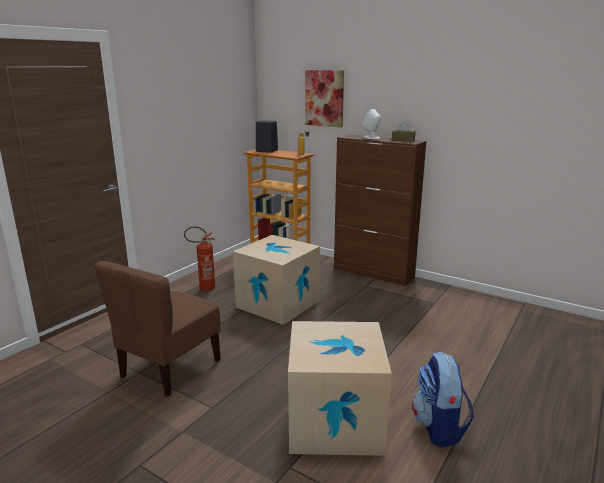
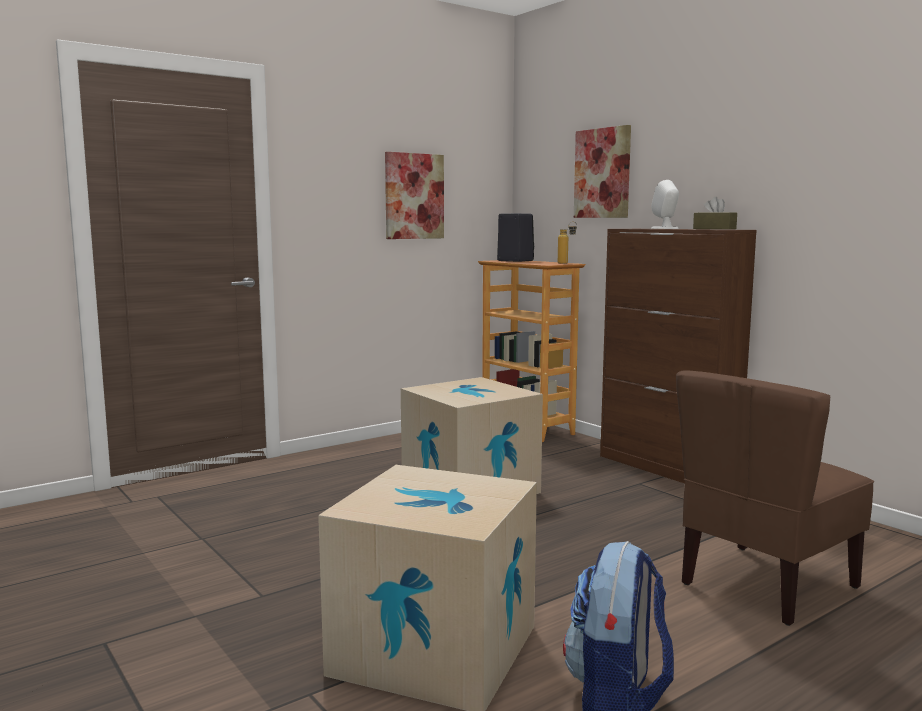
camera: 20 degrees right, 10 degrees down
(169, 368) = (245, 540): brown chair -> brown chair (766, 585)
(203, 289) = (373, 457): fire extinguisher -> none
(204, 114) = (414, 196): none -> picture

